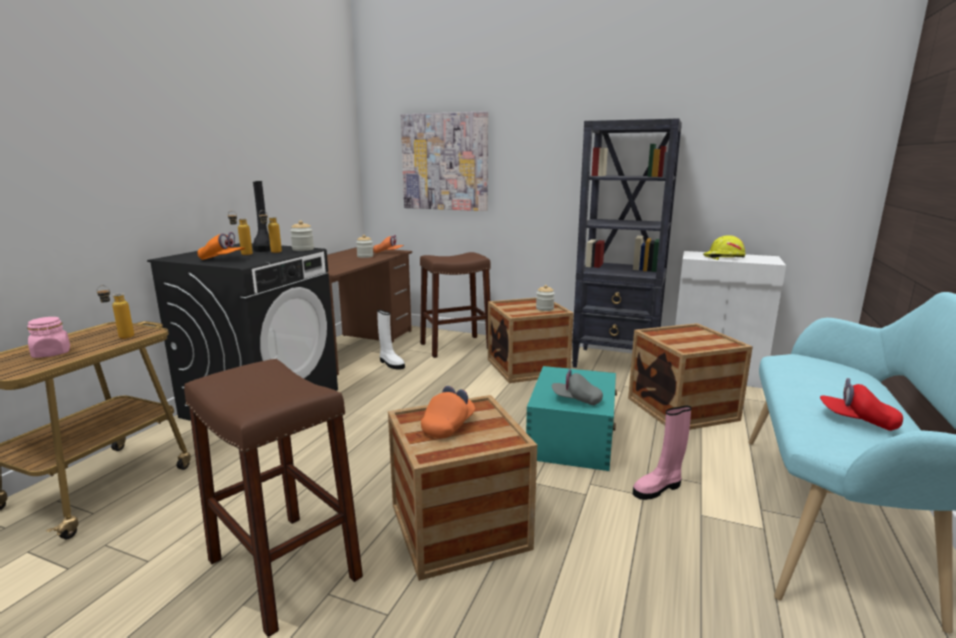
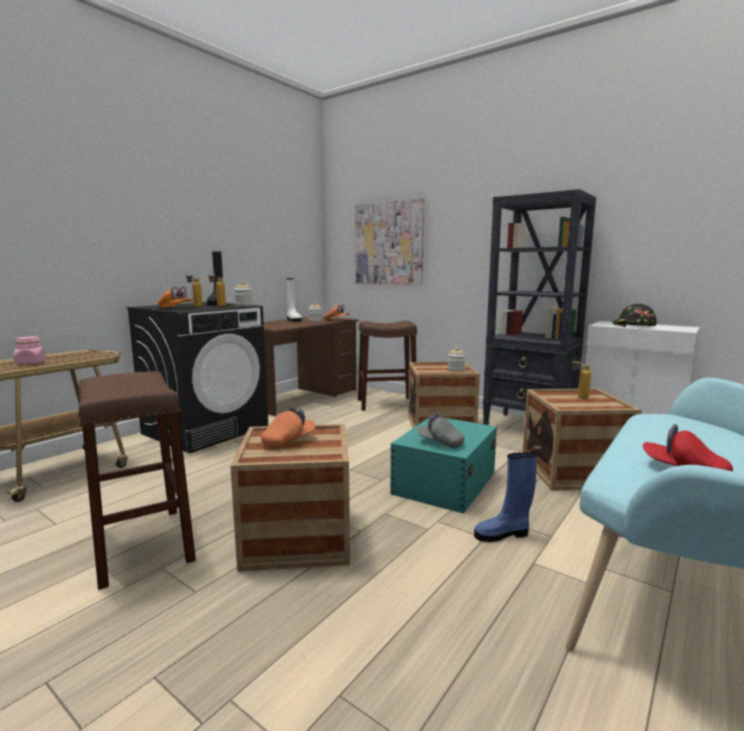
camera: 15 degrees right, 5 degrees down
(120, 337) = (83, 357): bottle -> bottle (578, 397)
(391, 364) = (323, 412): white boot -> white boot (293, 320)
(658, 488) = (503, 534): pink boot -> blue boot
(723, 258) = (633, 326): yellow hard hat -> black hard hat

